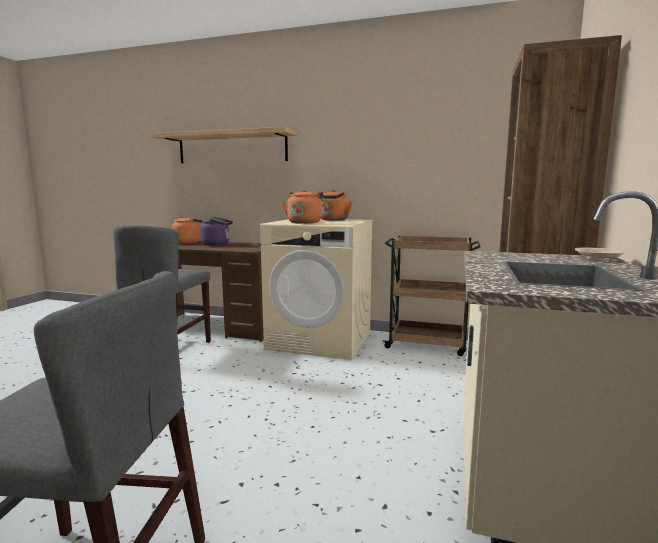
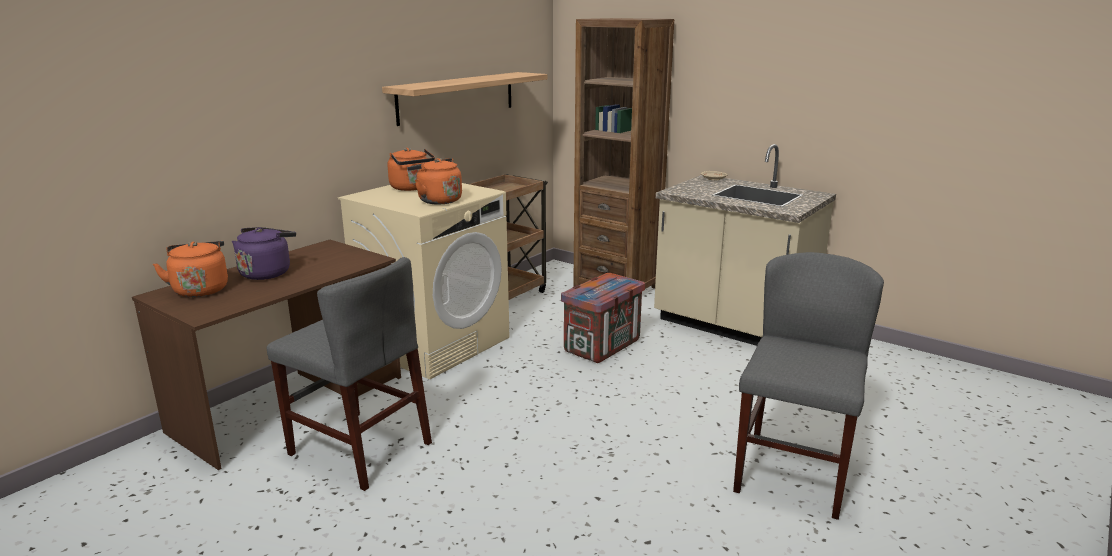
camera: 70 degrees left, 10 degrees up
(232, 148) = (218, 98): shelf -> shelf (457, 97)
(373, 400) = (602, 346): none -> crate

